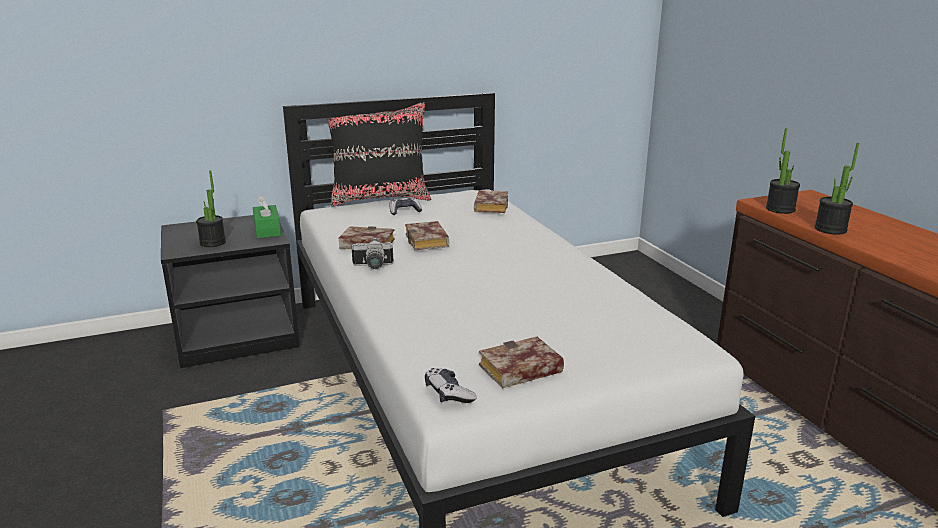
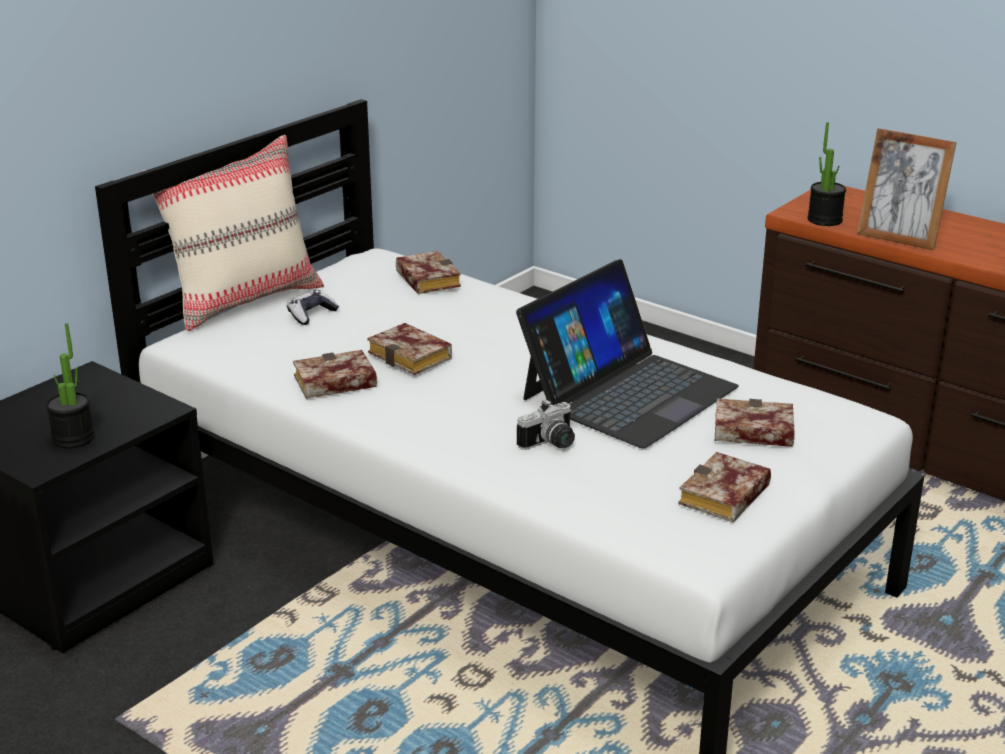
camera: 30 degrees left, 5 degrees up
(267, 230) = (128, 395): green tissue box -> none
(372, 266) = (389, 413): camera -> camera (551, 444)
(380, 198) = (244, 300): black pillow -> beige pillow
(448, 393) = (688, 546): game controller -> none
(536, 290) = (628, 392): none -> laptop
(593, 334) = (749, 432): none -> book
(830, 229) = (898, 238): potted plant -> picture frame

